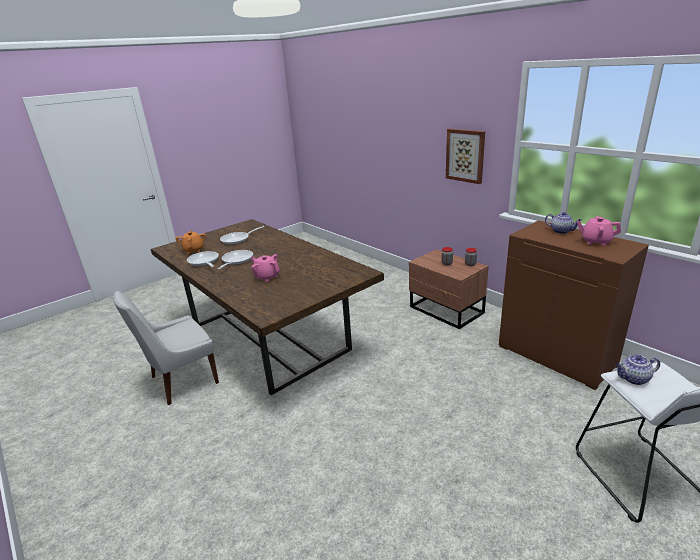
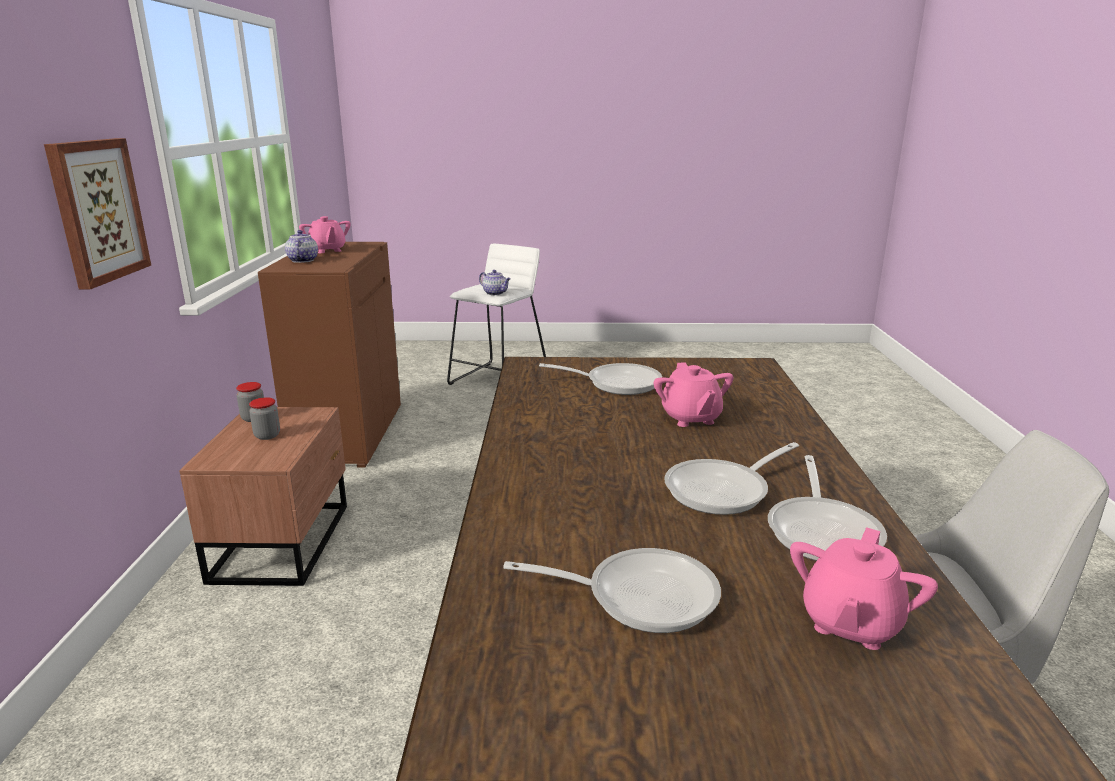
camera: 140 degrees left, 5 degrees down
(193, 250) = (850, 623): orange teapot -> pink teapot
(314, 279) = (616, 383): none -> frying pan

